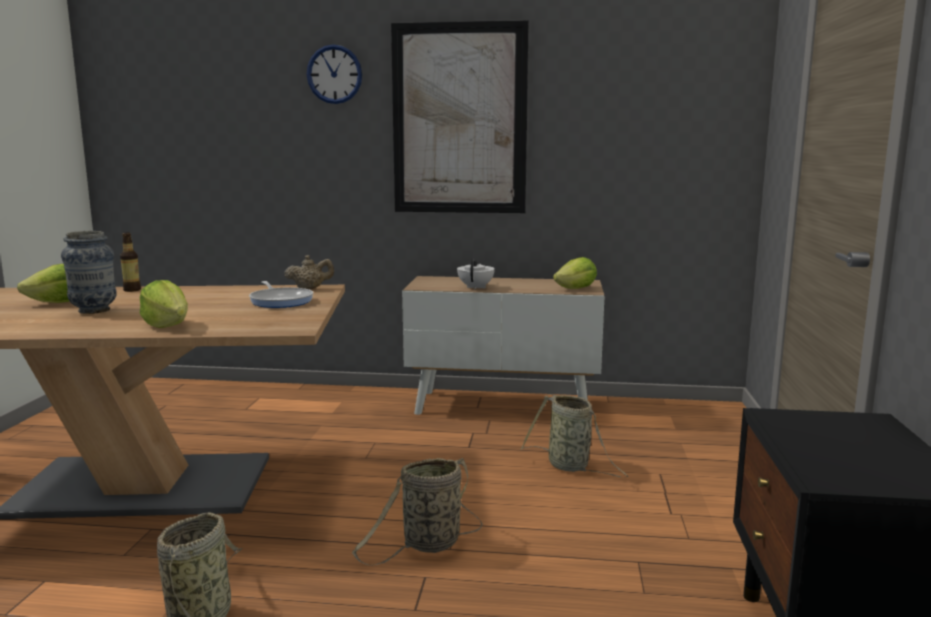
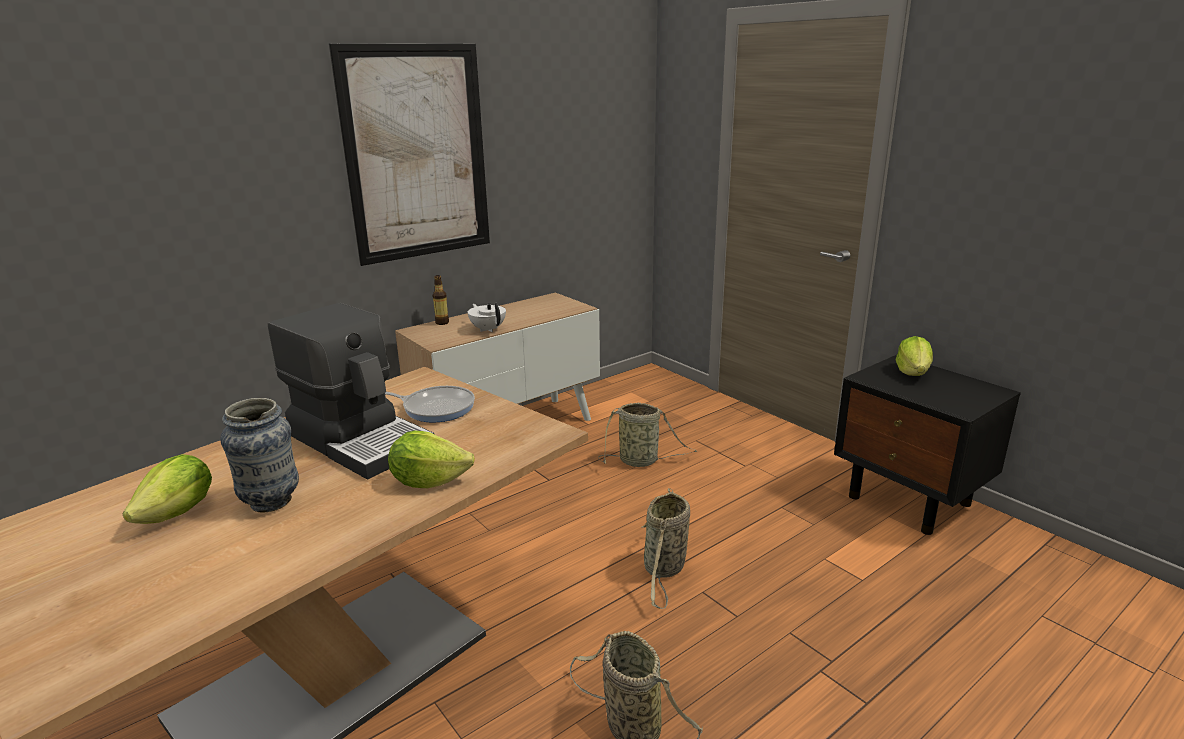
camera: 45 degrees left, 10 degrees up
(132, 290) = (207, 458): bottle -> bottle (442, 323)
(203, 302) = (361, 440): none -> coffee machine
(310, 289) = (412, 383): beige teapot -> none
(334, 74) = (263, 109): wall clock -> none
(576, 289) = (565, 307): lettuce -> lettuce (913, 373)

